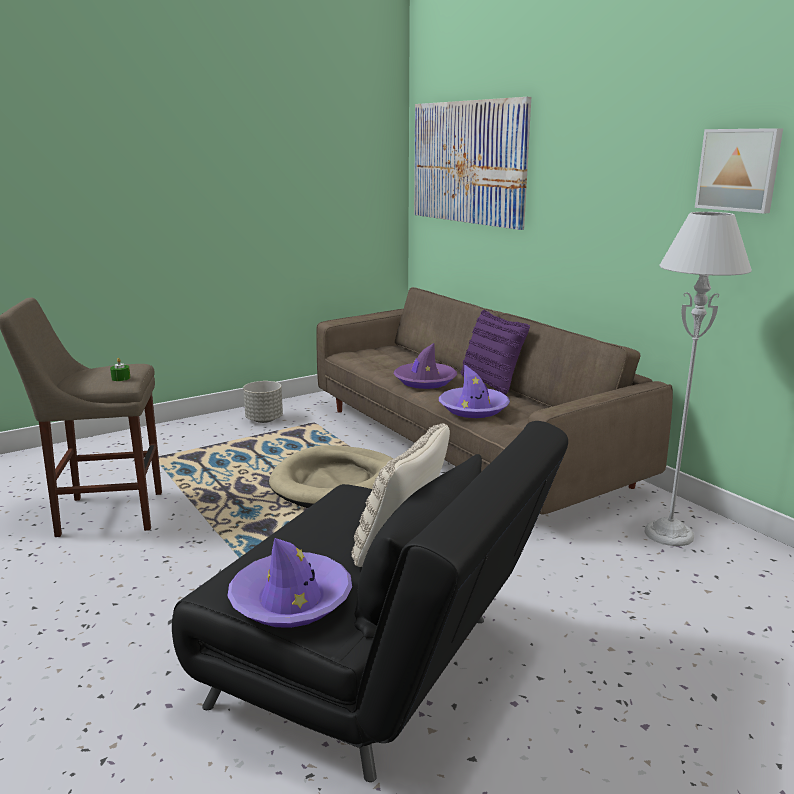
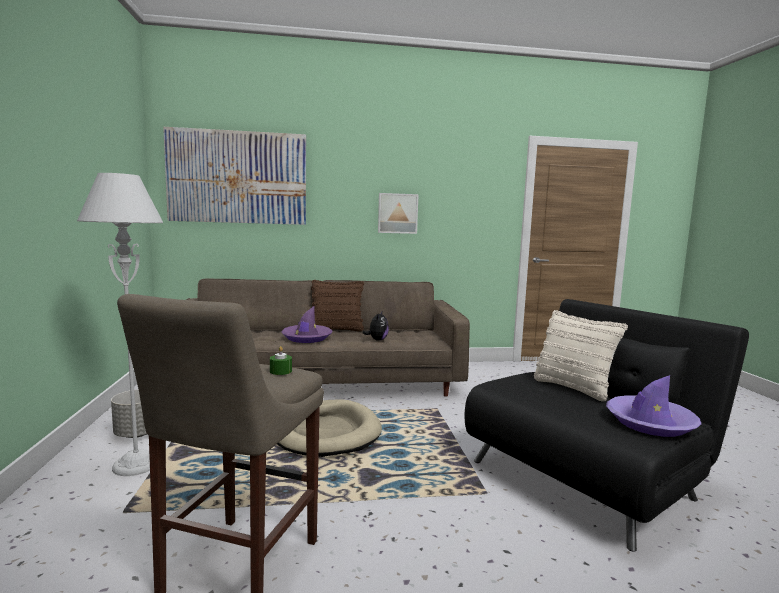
camera: 65 degrees left, 10 degrees down
(473, 409) = (377, 340): purple hat -> plush toy
(492, 384) = (337, 330): purple pillow -> brown pillow
(669, 534) = (479, 374): grey floor lamp -> grey floor lamp (136, 464)
(739, 170) = (460, 185): picture -> picture (397, 213)

